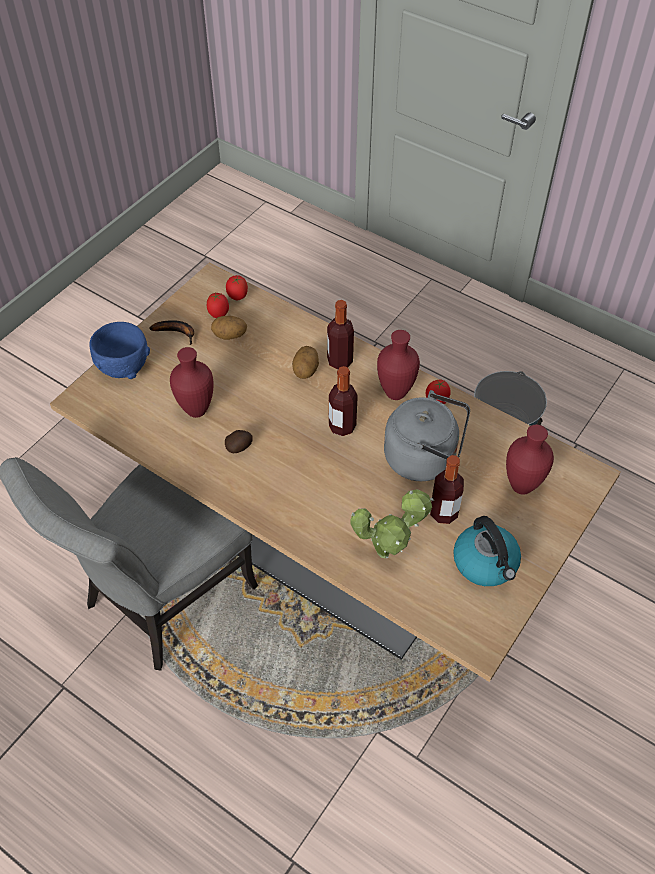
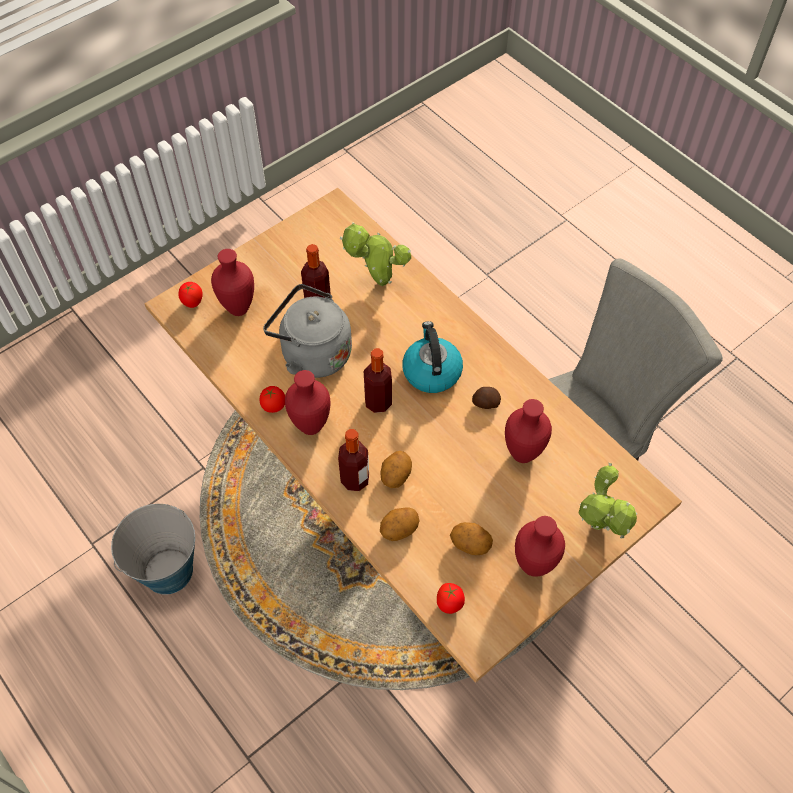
camera: 165 degrees left, 5 degrees up
(123, 367) = (599, 528): blue bowl -> potted plant
(177, 332) = (532, 565): banana -> red vase
(219, 314) = (478, 581): tomato -> tomato (192, 303)
(290, 334) = (399, 529): none -> potato
(486, 563) = (302, 257): kettle -> kettle (431, 371)

